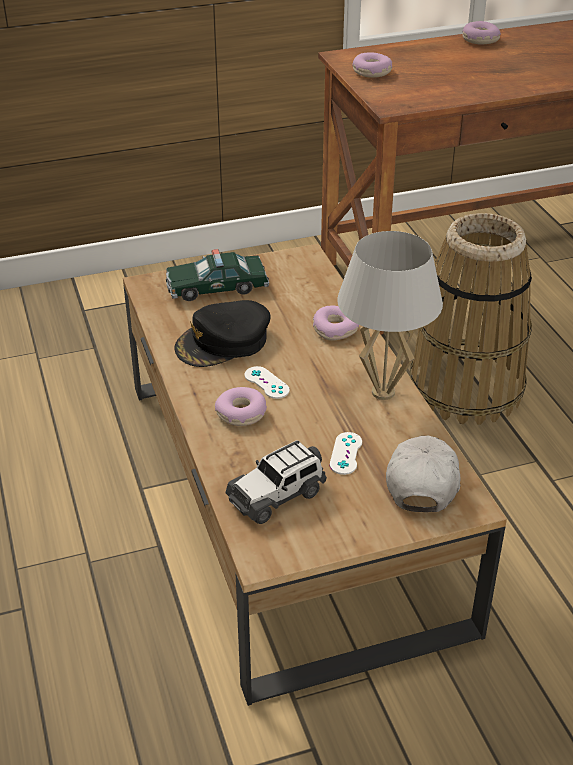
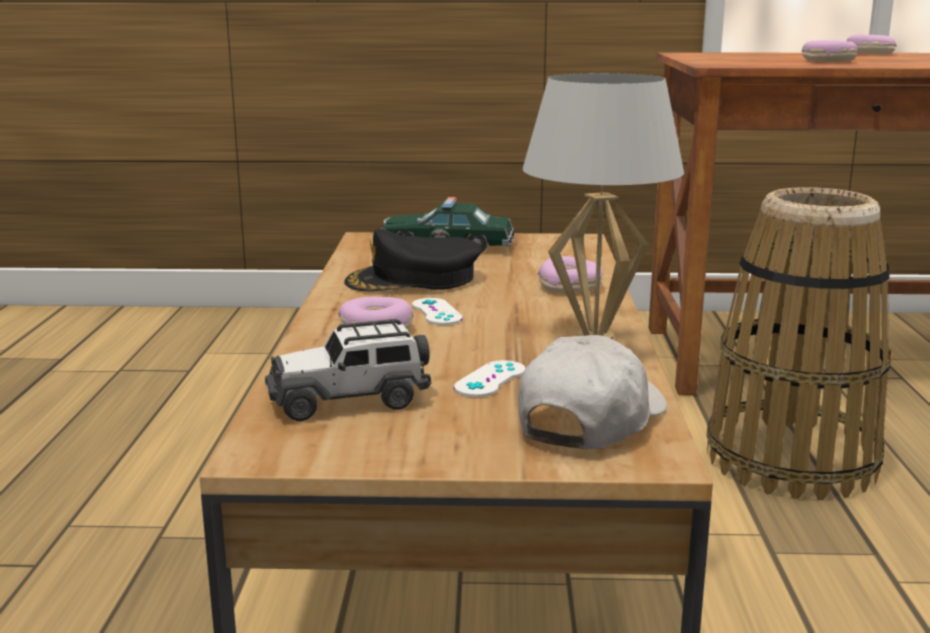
camera: 20 degrees right, 20 degrees down
(372, 72) = (710, 57): donut -> donut (828, 61)

